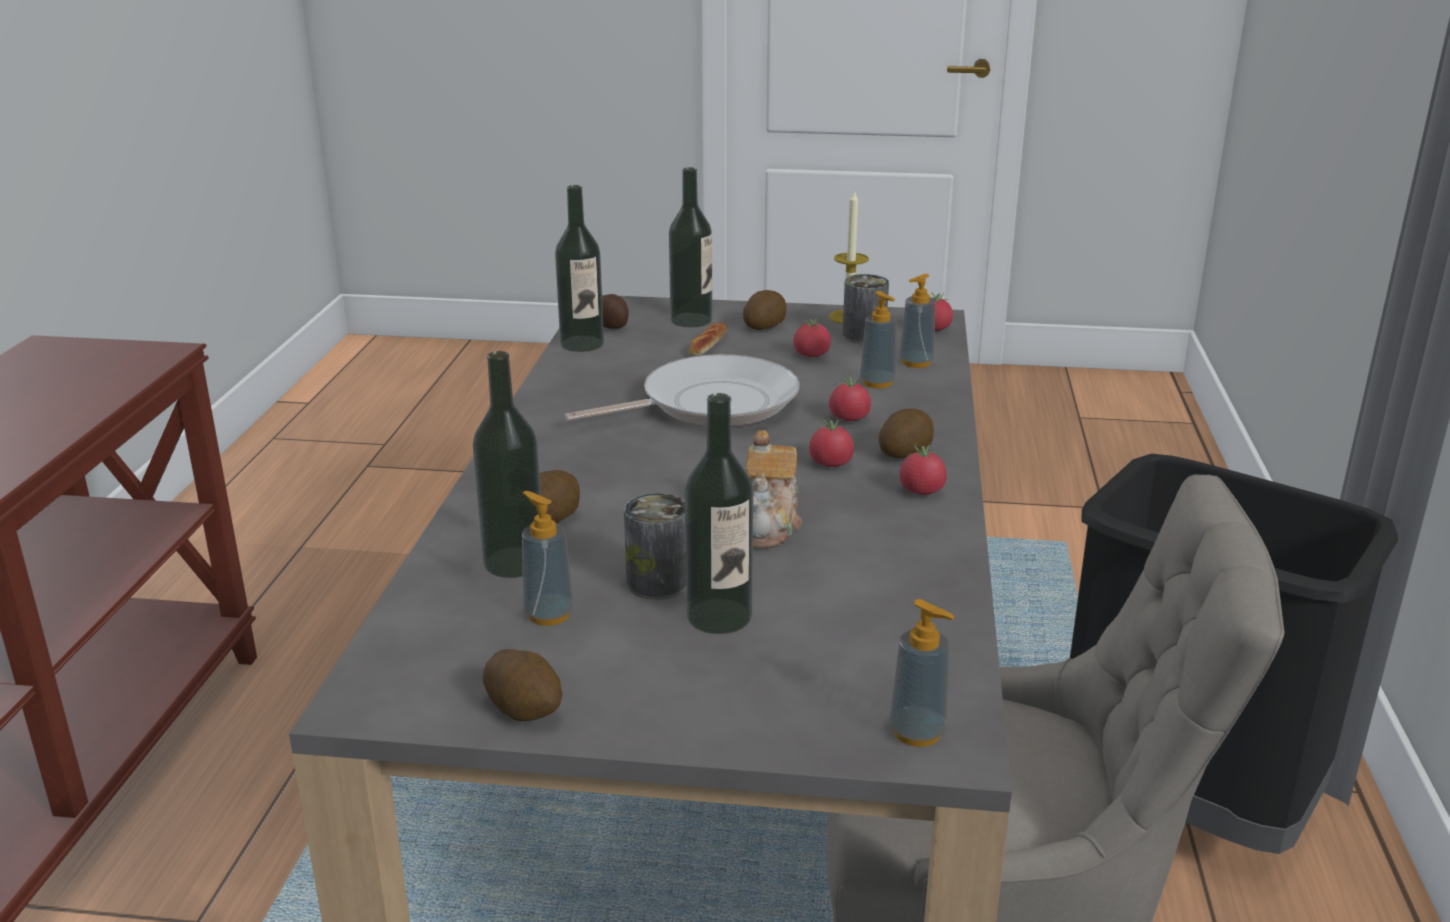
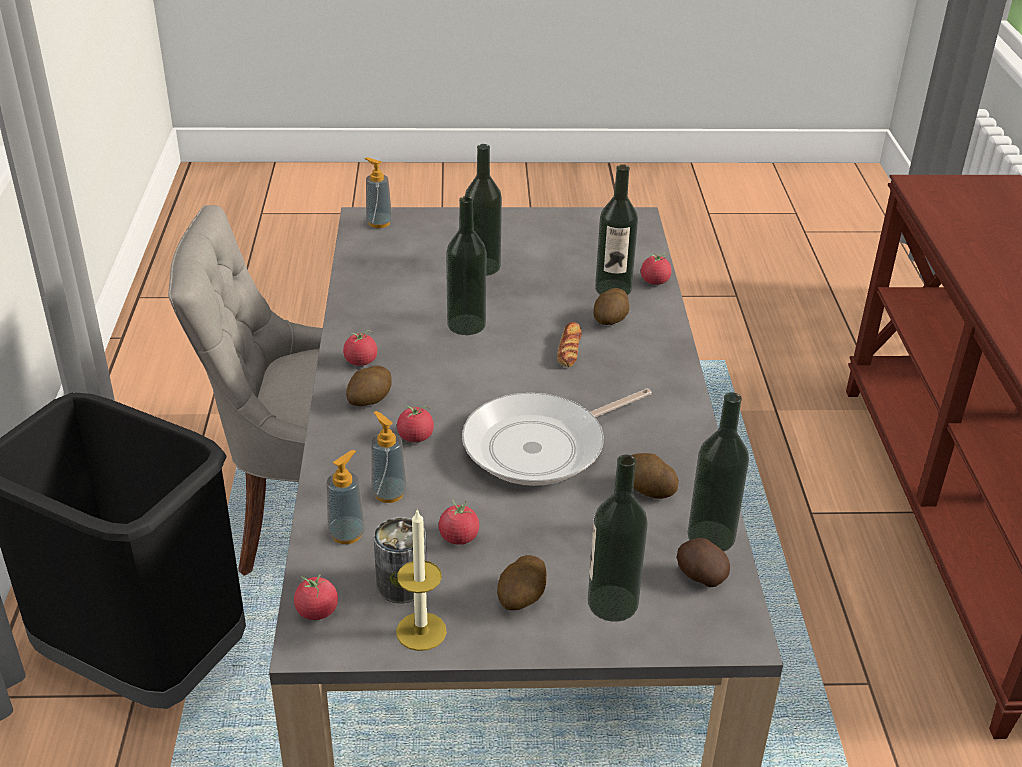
camera: 170 degrees right, 10 degrees up
(525, 708) = (560, 220): potato -> potato (647, 489)
(549, 614) = (574, 261): soap dispenser -> none
(658, 582) = (523, 283): can -> none
(708, 345) = (574, 547): bread -> bread (569, 349)
(768, 526) = (466, 324): teapot -> bottle
(830, 464) = (428, 382): tomato -> tomato (655, 281)

